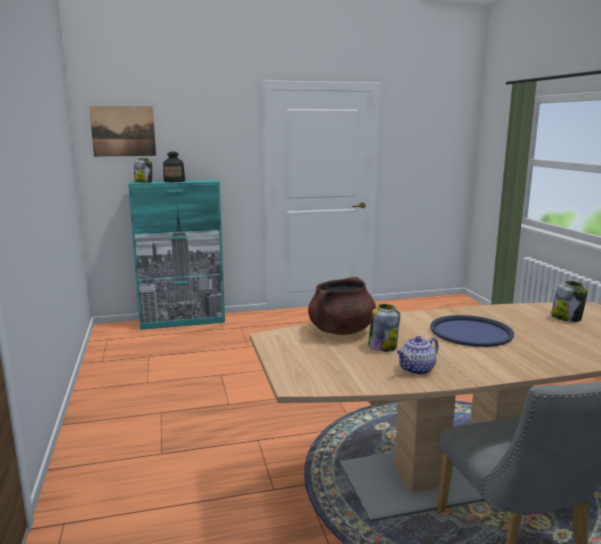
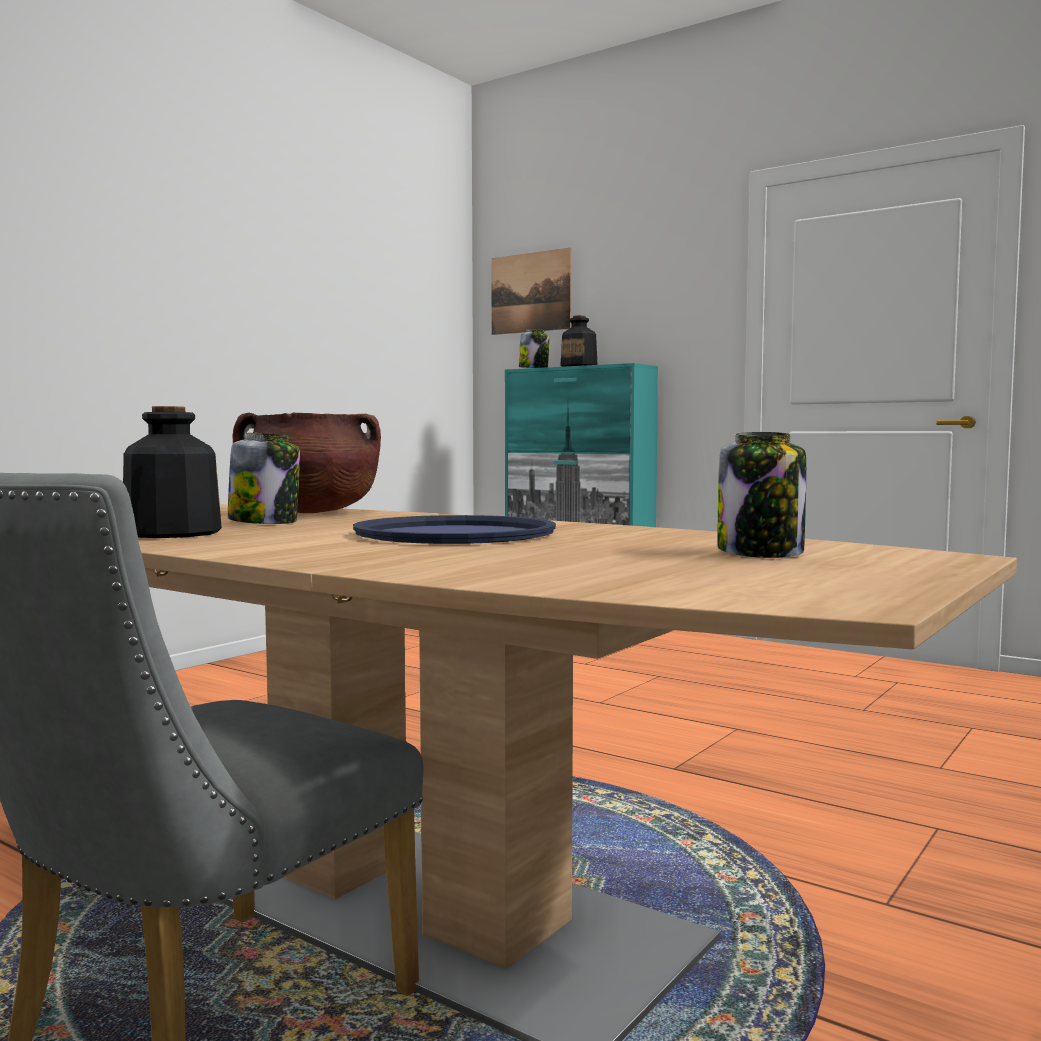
camera: 50 degrees right, 10 degrees down
(416, 370) = (171, 533): teapot -> bottle

